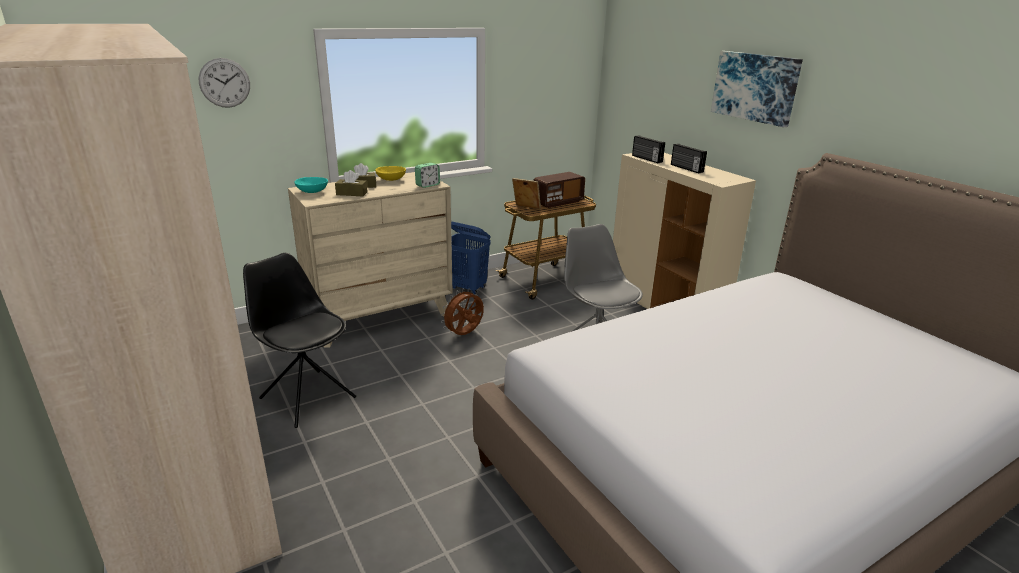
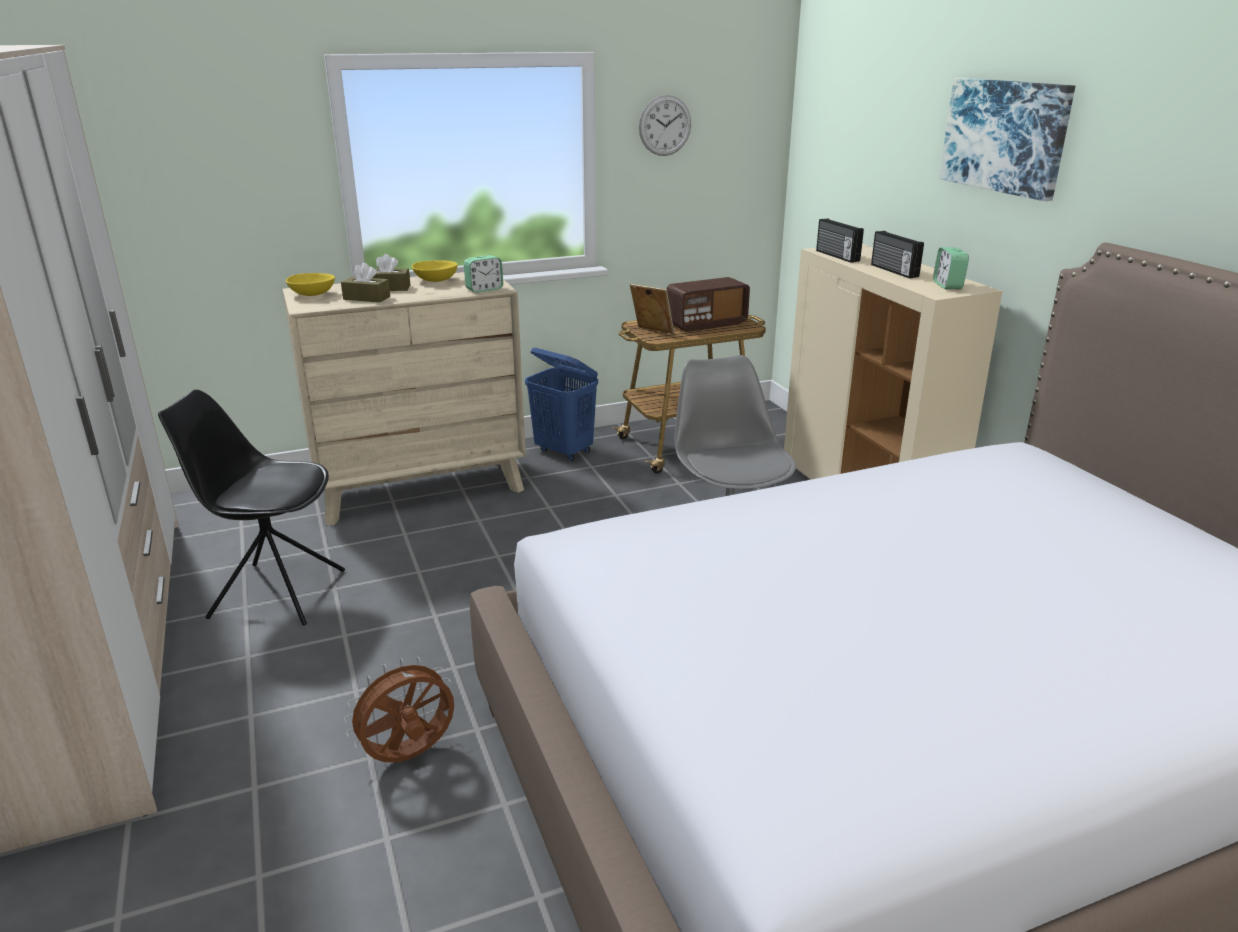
camera: 10 degrees right, 0 degrees up
(224, 83) = (194, 134): wall clock -> wall clock (665, 125)
(307, 397) = (275, 593): black chair -> black chair turned 45 degrees counterclockwise
(312, 192) = (312, 295): turquoise bowl -> yellow bowl
(464, 334) = (534, 519): brown fan -> brown fan (409, 756)
(723, 177) = (947, 285): none -> alarm clock

